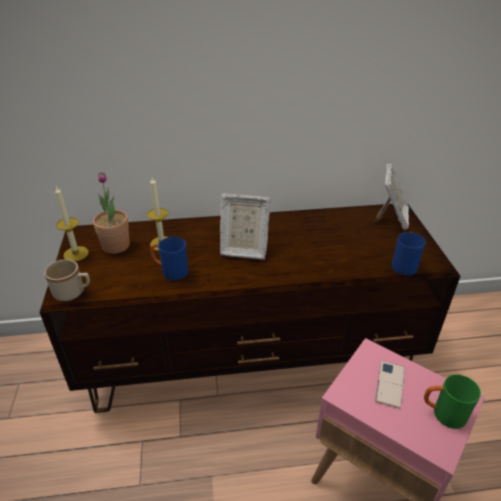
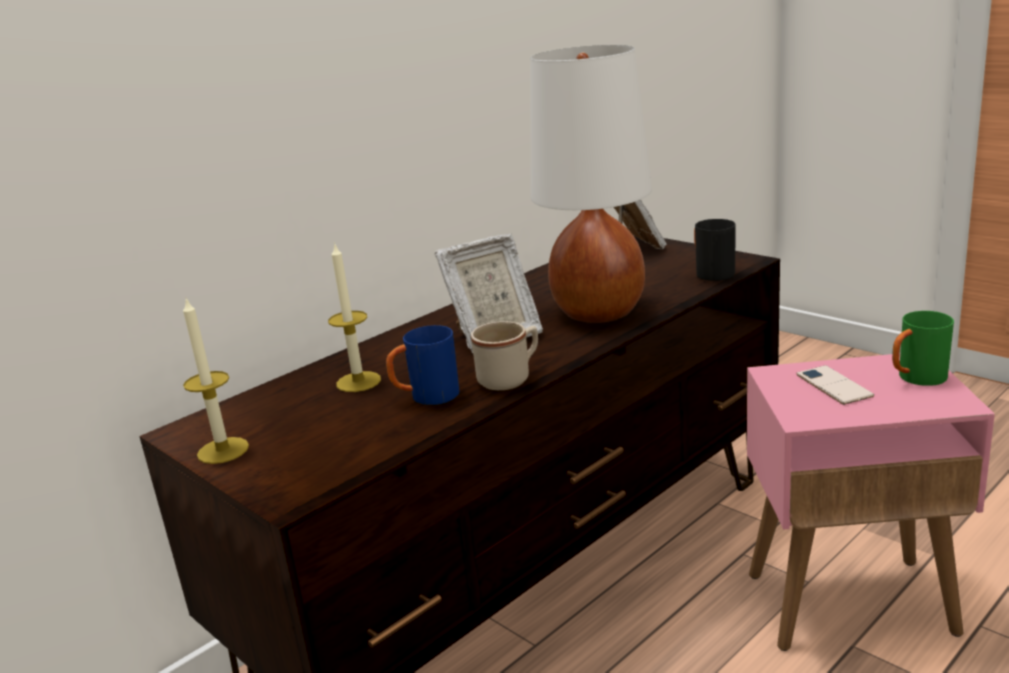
camera: 35 degrees left, 15 degrees down
(73, 293) = (303, 483): beige mug -> beige mug (510, 378)
(116, 245) = (282, 414): potted plant -> none
(309, 260) = (599, 312): none -> white table lamp
(404, 264) = (710, 273): blue mug -> black mug

